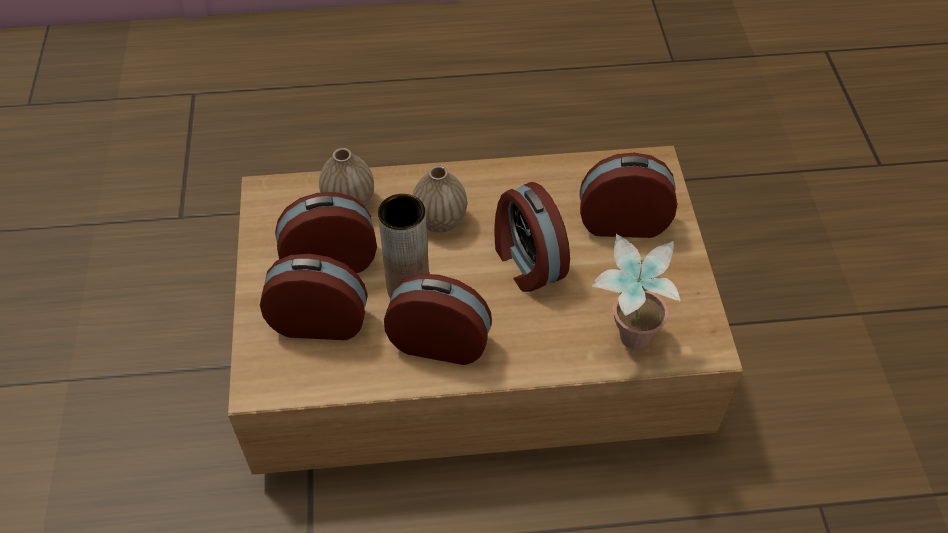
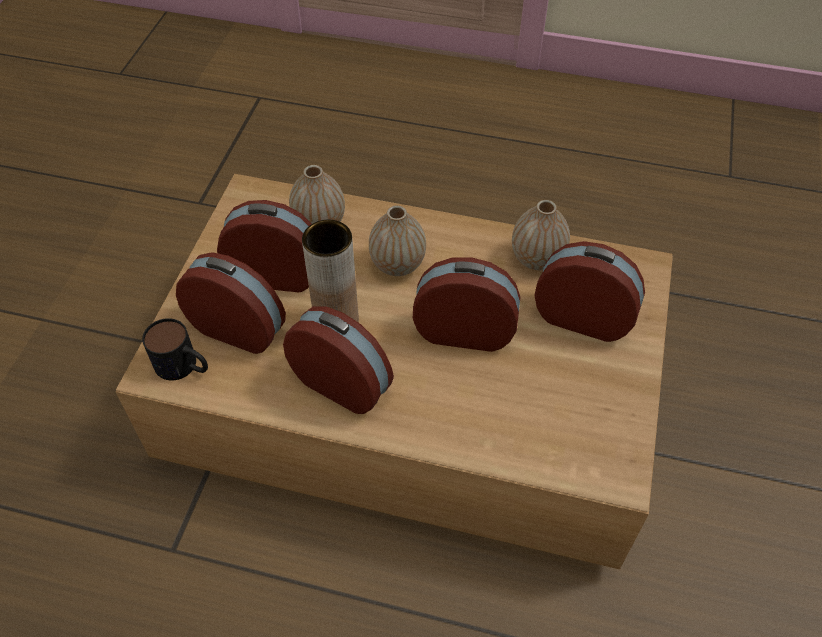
camera: 20 degrees right, 0 degrees up
(284, 372) = (184, 366): none -> mug
(526, 262) = (464, 329): alarm clock -> alarm clock turned 105 degrees clockwise
(561, 181) = (537, 259): none -> vase
(625, 342) = (530, 442): potted plant -> none

